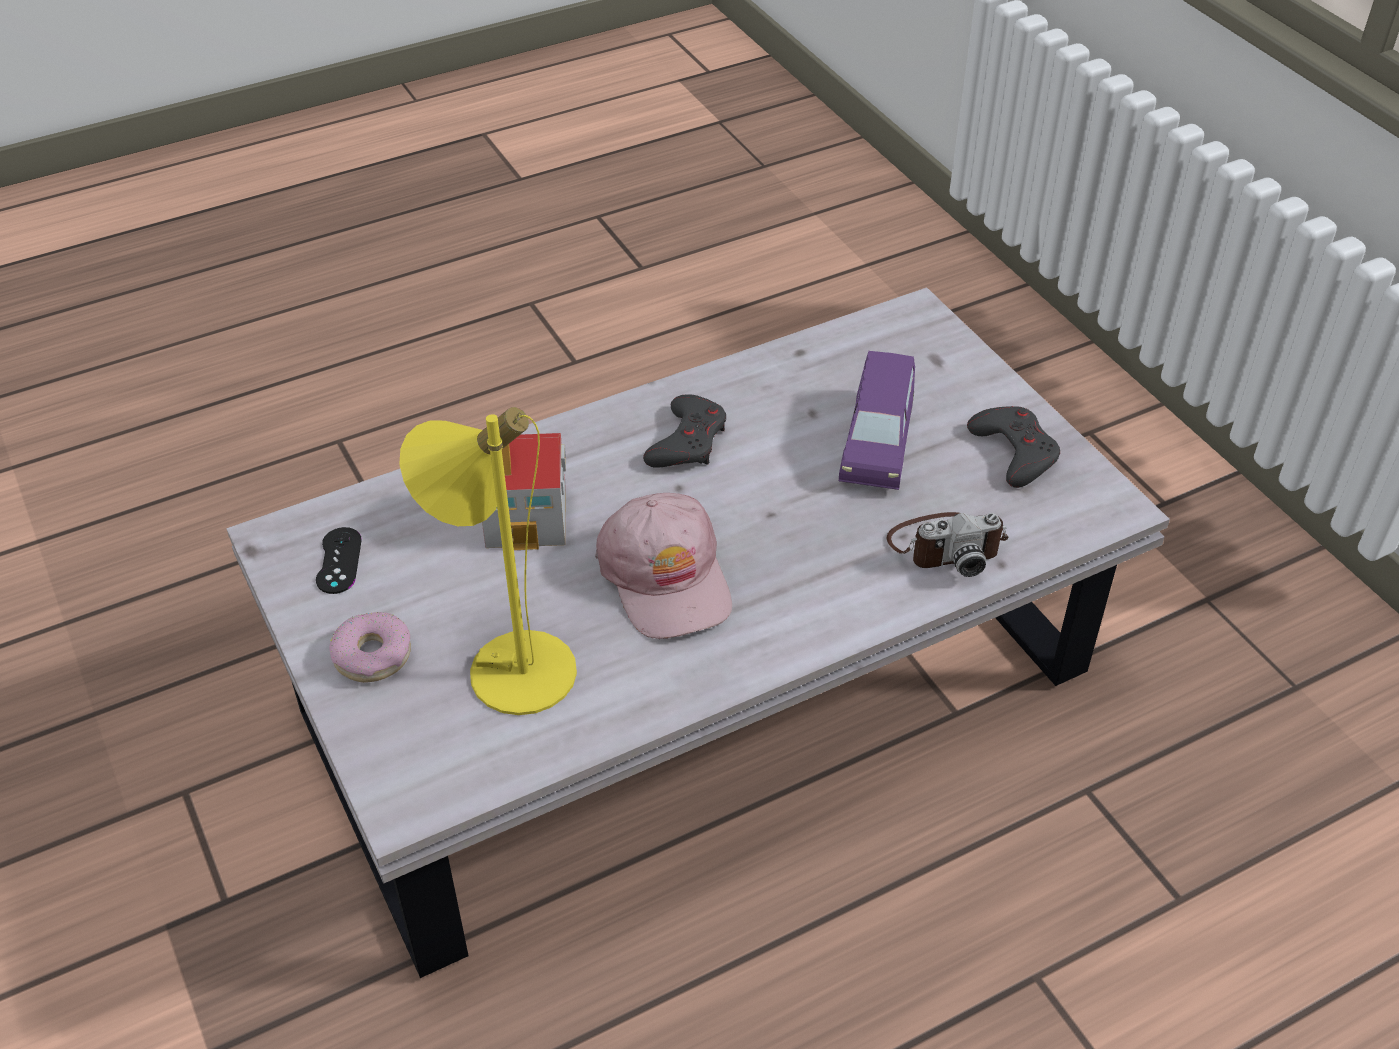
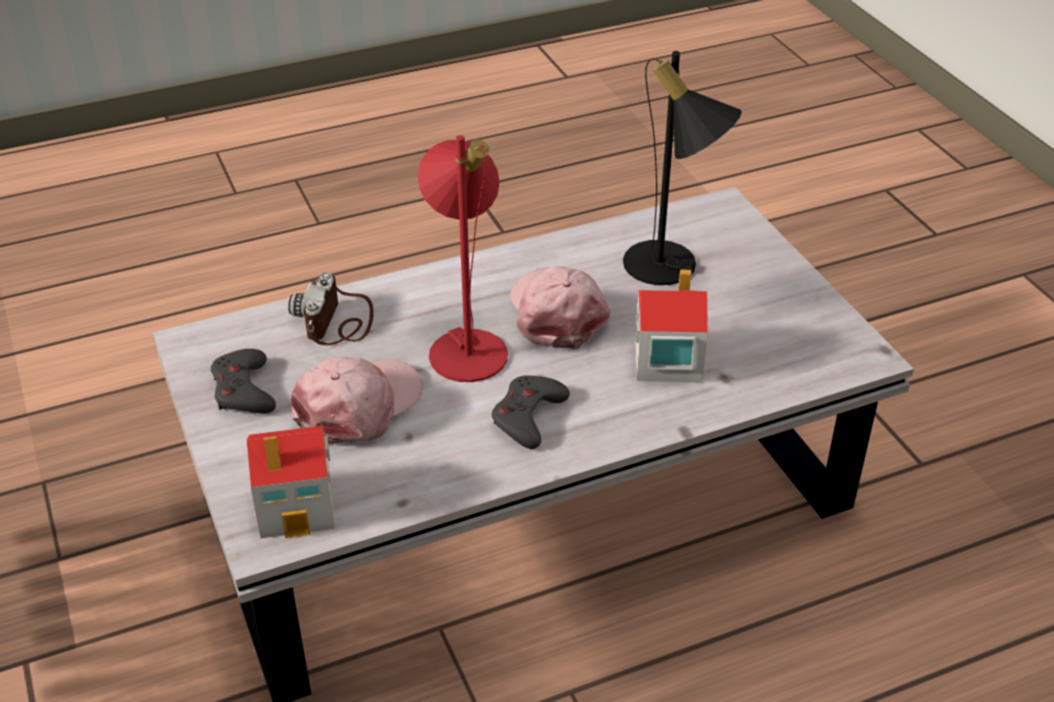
camera: 175 degrees left, 5 degrees down
(339, 561) = (811, 338): black game controller -> none
(372, 655) = (766, 278): donut -> none
(507, 662) = (671, 269): yellow table lamp -> black table lamp
(773, 523) = (467, 345): none -> red table lamp
(877, 441) = (359, 406): purple toy car -> pink cap
(899, 343) = (297, 506): none -> toy house
(945, 546) = (338, 322): camera -> camera turned 75 degrees counterclockwise

